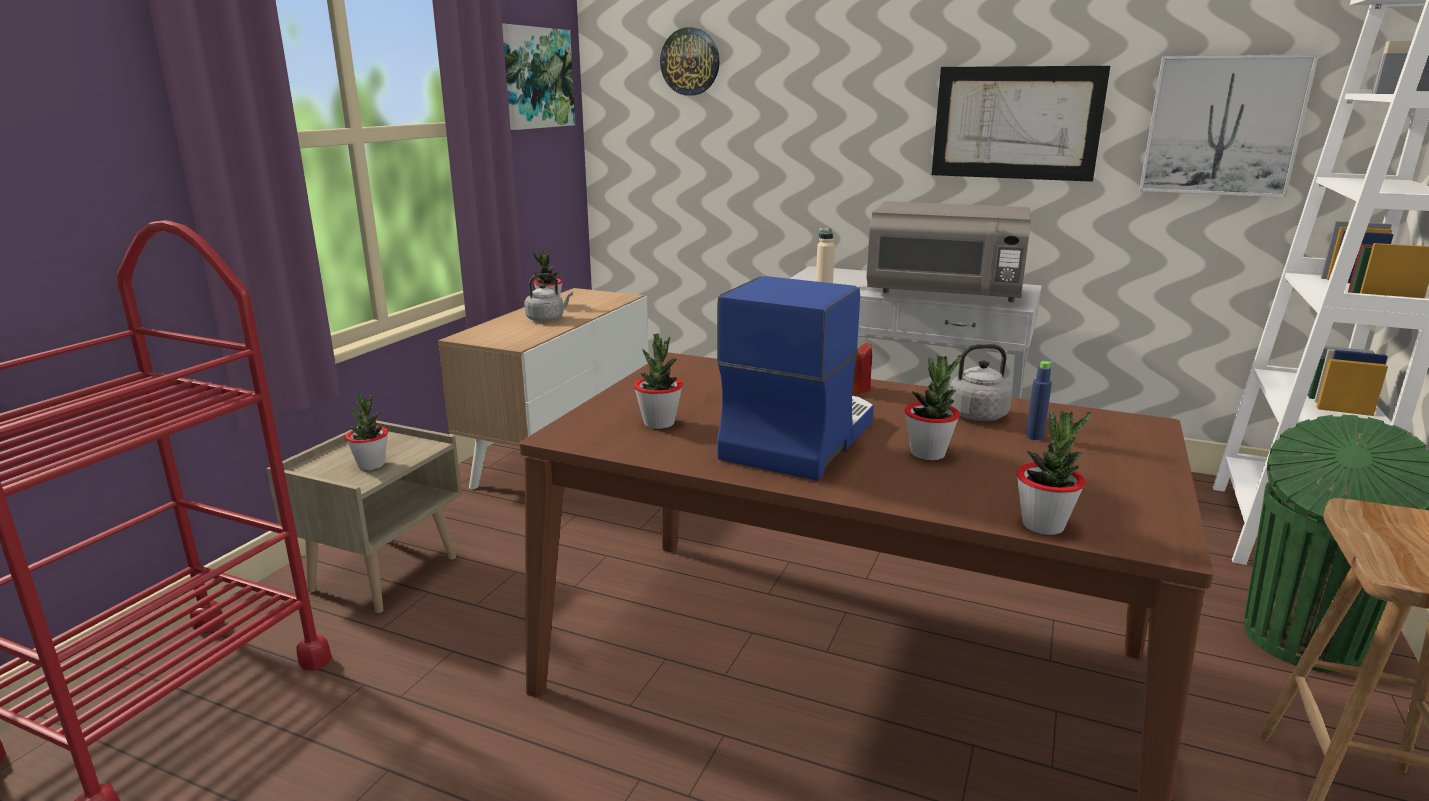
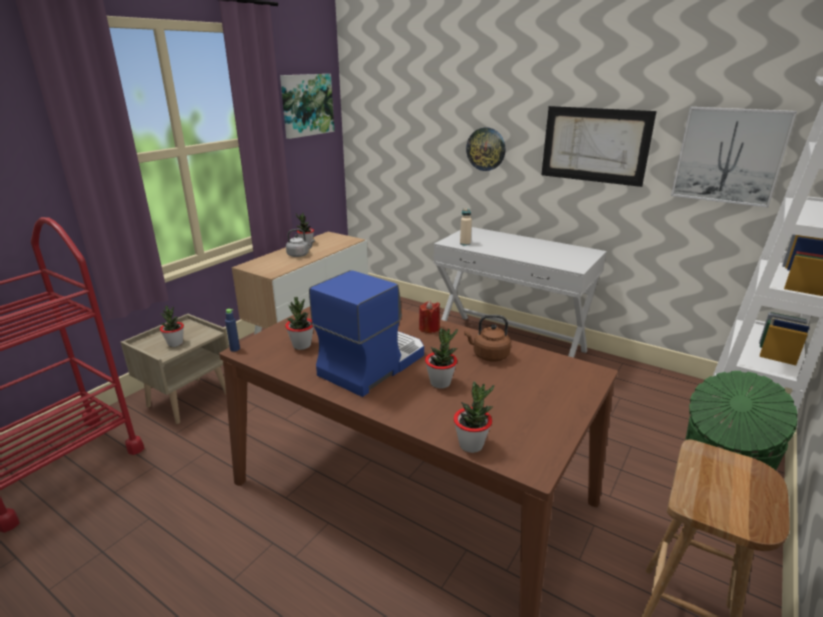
camera: 10 degrees right, 5 degrees up
(690, 62) = (401, 95): wall clock -> wall clock (486, 149)
(944, 294) = (536, 255): grey microwave -> none
(973, 415) = (488, 355): grey kettle -> brown kettle
(1034, 437) = (514, 376): blue bottle -> blue bottle (235, 349)

